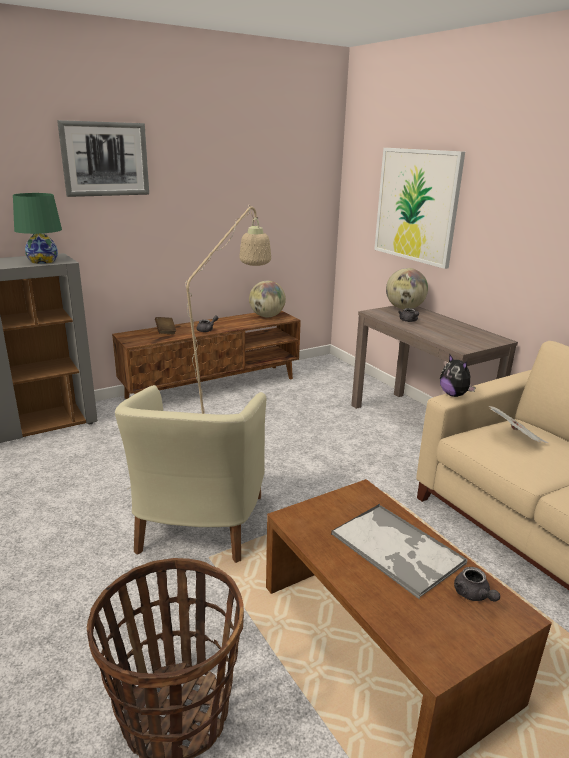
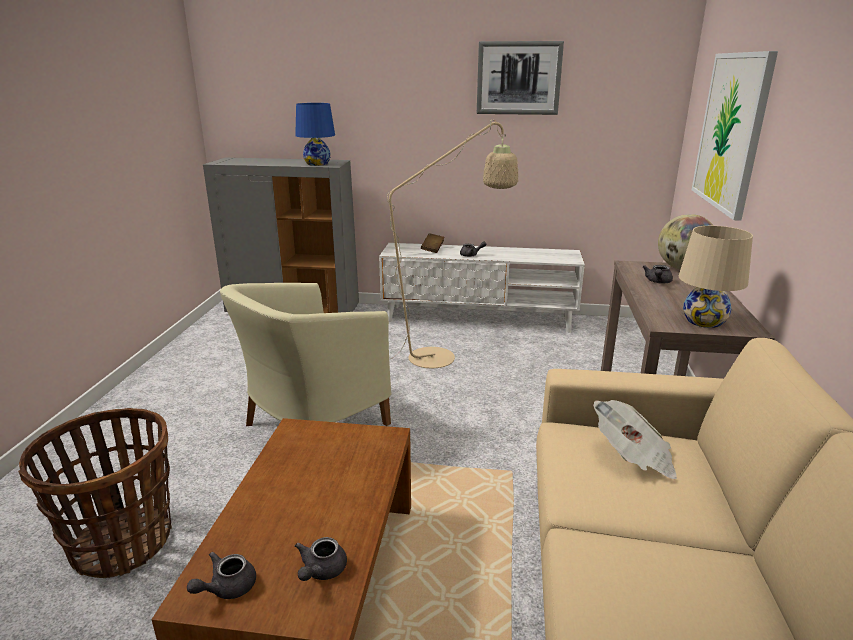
camera: 40 degrees right, 0 degrees up
(43, 261) = (317, 164): green table lamp -> blue table lamp
(105, 159) = (395, 73): picture -> picture (518, 78)
(213, 387) = (479, 318): brown tv stand -> white tv stand
(266, 316) = (552, 254): globe -> none
(397, 549) = (328, 496): tray -> none
(443, 643) = (226, 588): none -> grey teapot
(454, 395) = (584, 373): plush toy -> none
(474, 341) = (704, 321): none -> beige table lamp

